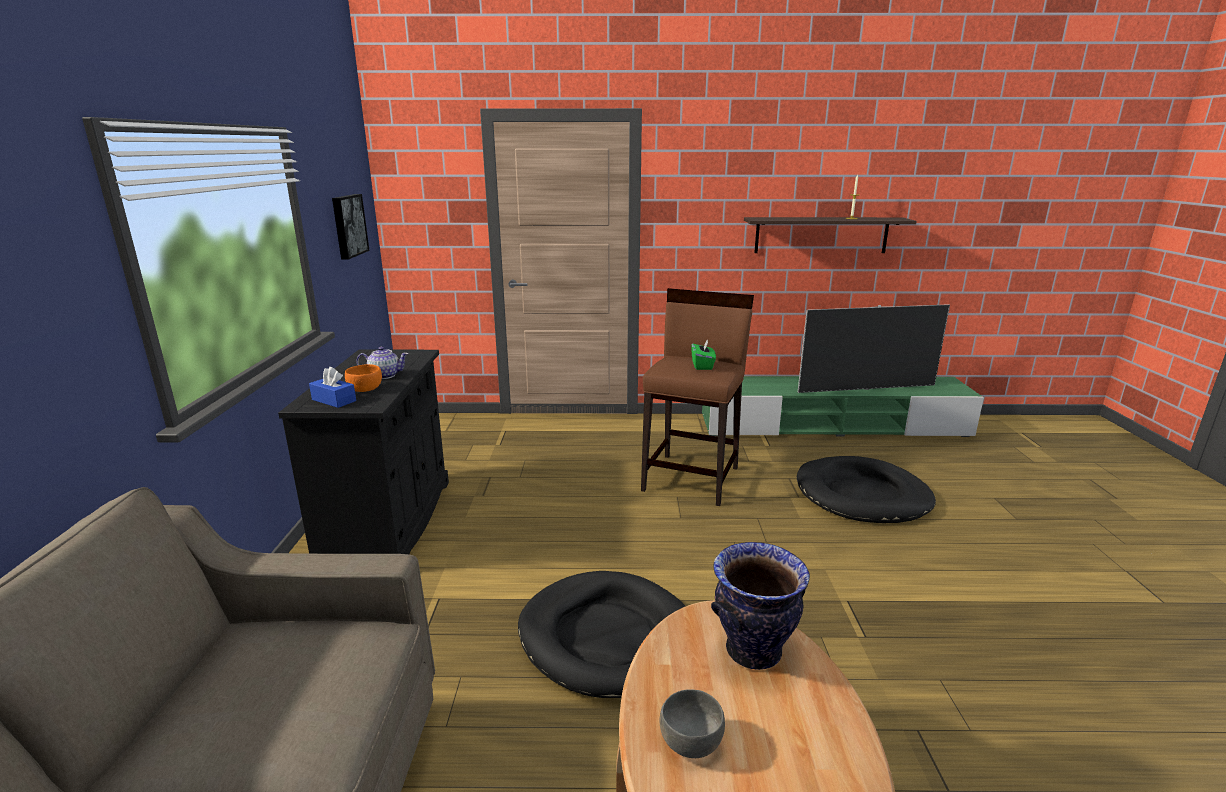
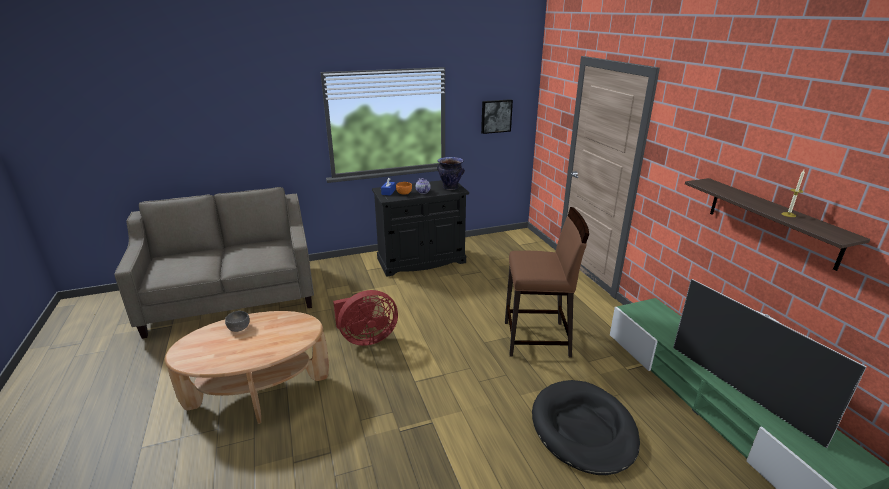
camera: 70 degrees right, 5 degrees up
(606, 637) = (366, 338): black dog bed -> red fan
(702, 365) = (540, 264): green tissue box -> none
(752, 651) = (287, 336): vase -> vase (450, 187)

